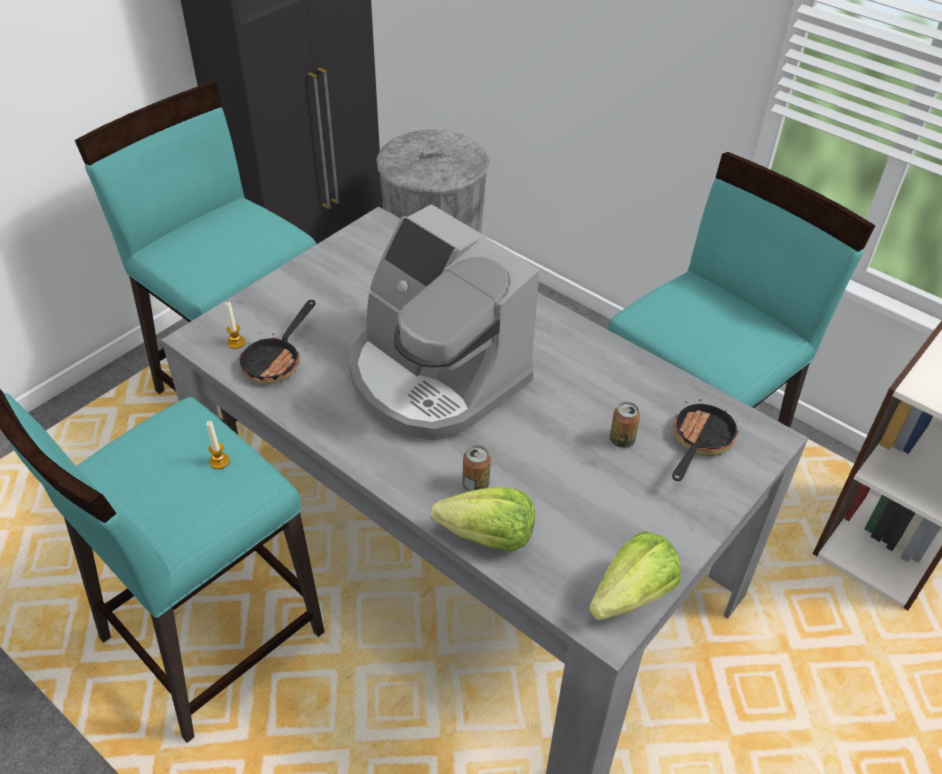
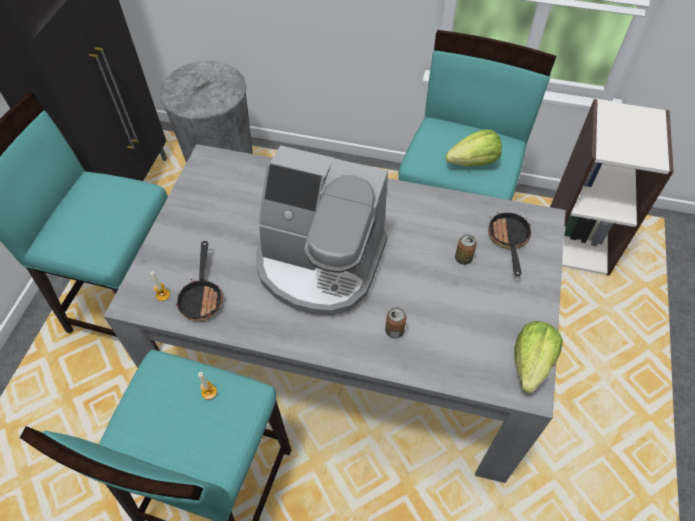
camera: 25 degrees left, 10 degrees up
(488, 537) = (425, 365): lettuce -> lettuce (474, 162)

